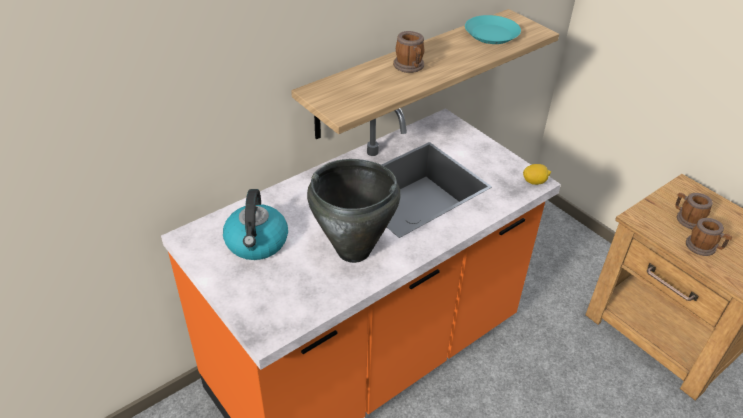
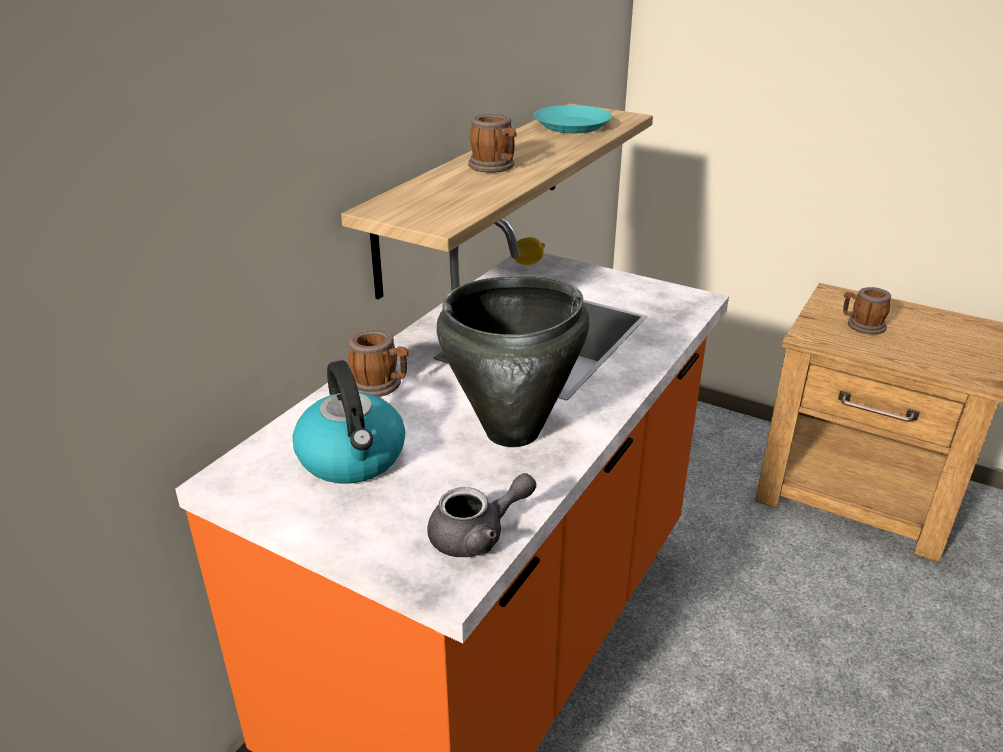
camera: 20 degrees left, 10 degrees down
(295, 312) = (477, 535): none -> grey teapot
(534, 182) = (696, 300): lemon -> lemon (527, 263)
(704, 247) = (903, 350): mug -> mug (381, 385)

